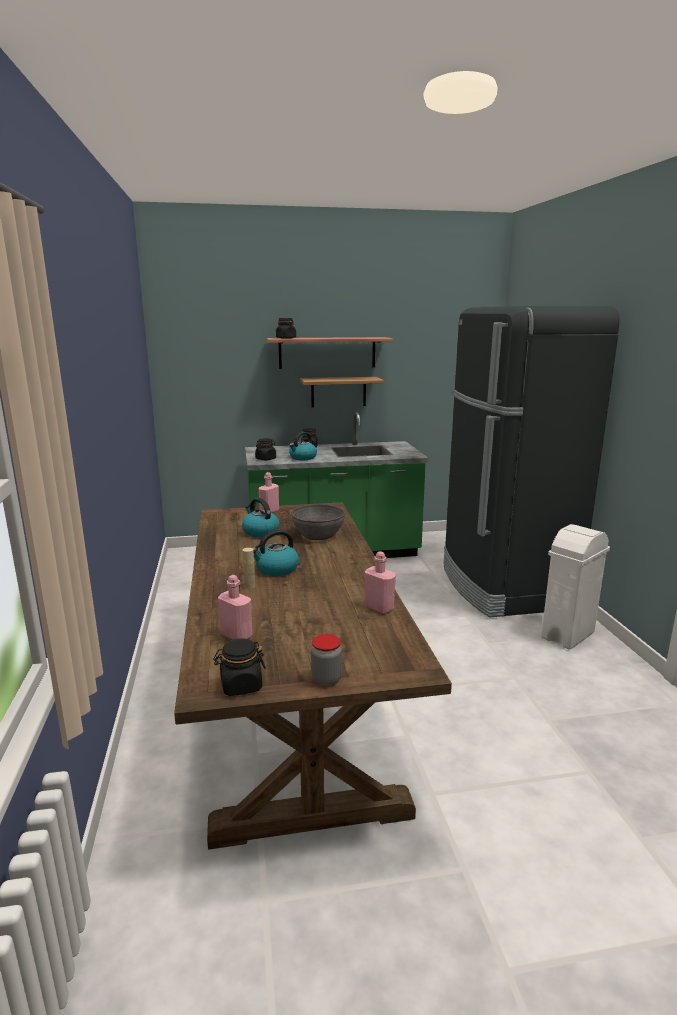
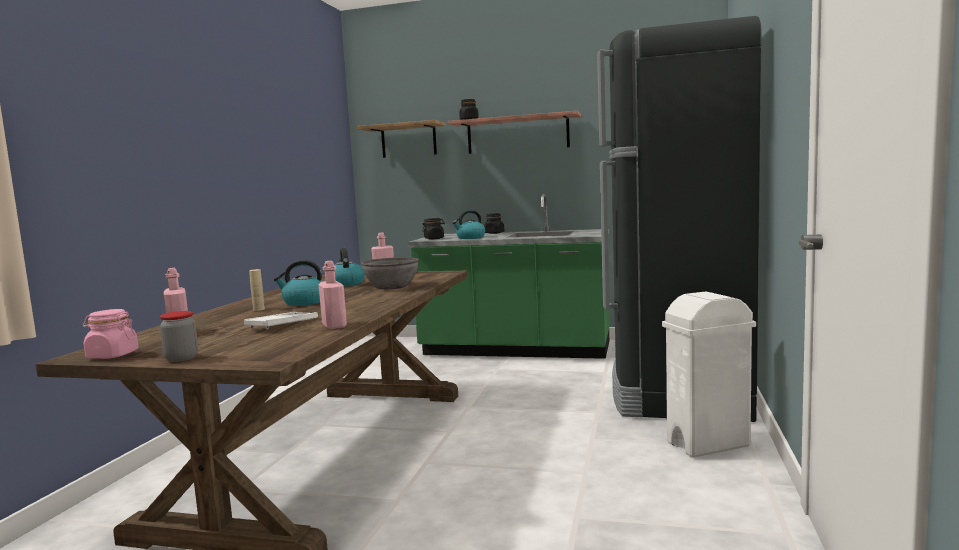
camera: 25 degrees right, 10 degrees down
(241, 685) = (112, 355): black jar -> pink jar
(325, 611) = (282, 325): none -> white tray
(338, 392) = (531, 175): shelf -> shelf (408, 140)

